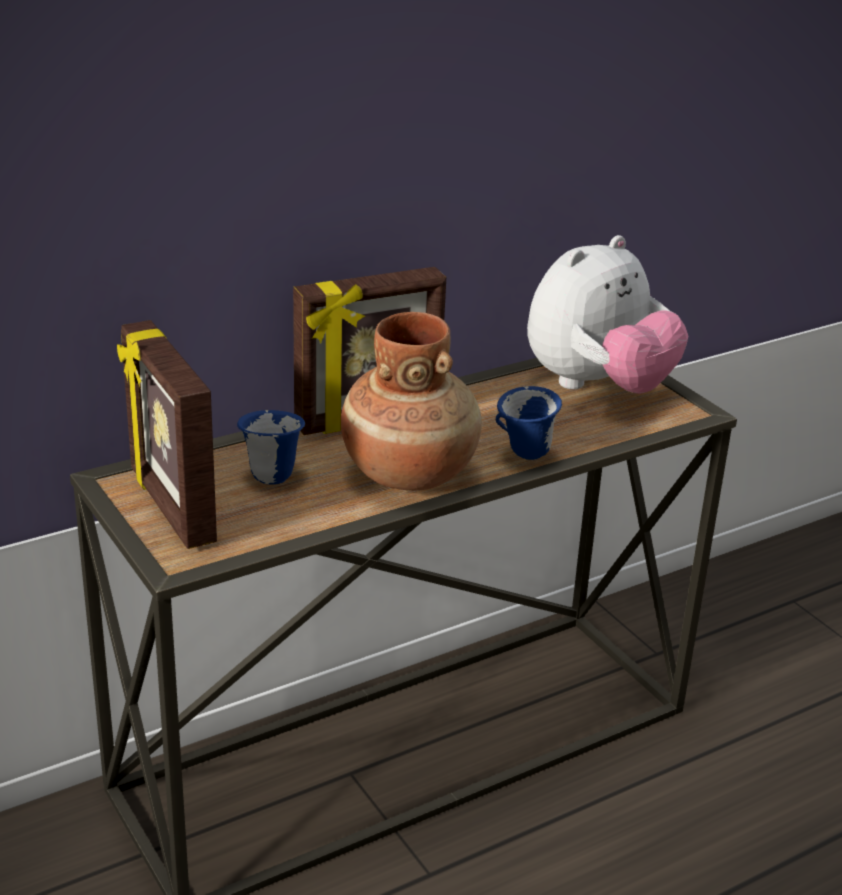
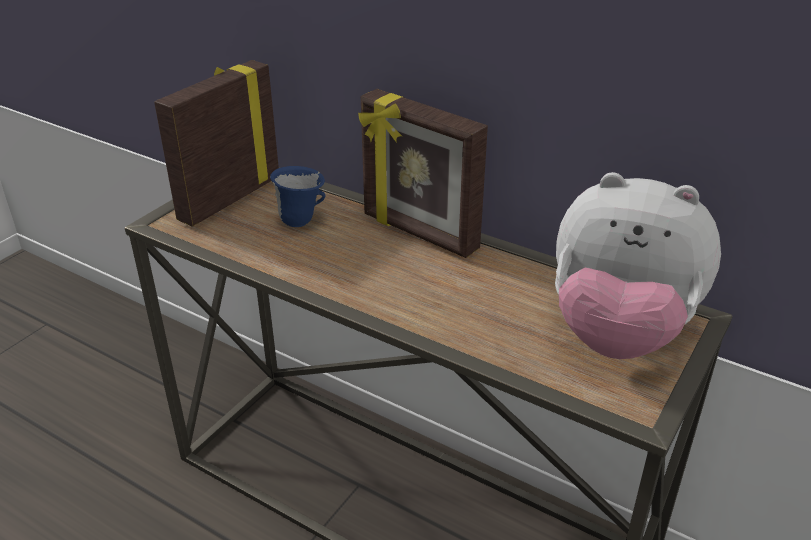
camera: 65 degrees right, 5 degrees up
(409, 473) = (353, 274): brown vase -> none
(524, 455) = (435, 324): blue mug -> none

